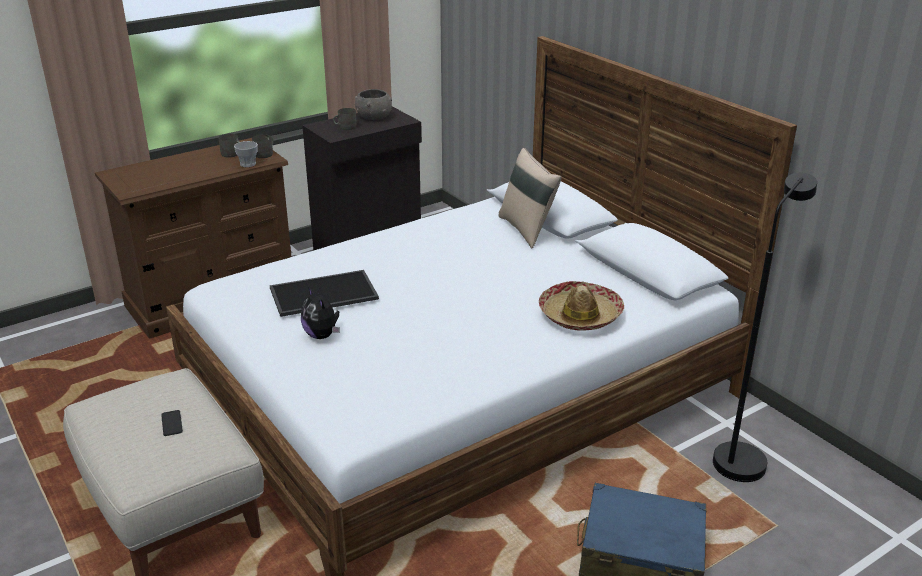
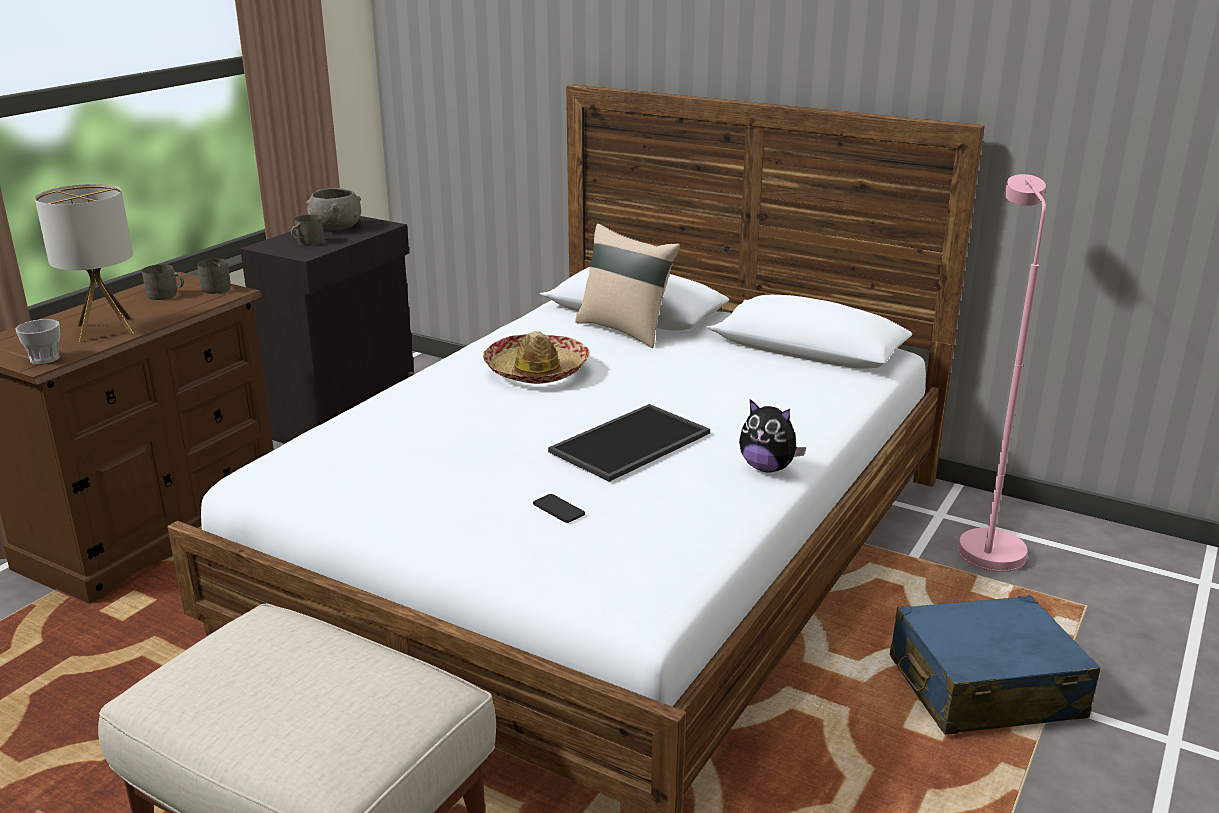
camera: 25 degrees left, 5 degrees down
(172, 423) = (325, 678): phone -> phone (558, 509)
(180, 174) = (105, 329): none -> table lamp
(248, 164) = (204, 303): cup -> cup (45, 359)
(322, 335) = (481, 499): plush toy -> plush toy (767, 468)
(323, 294) = (436, 449): tray -> tray (631, 444)
(580, 315) = (785, 405): hat -> hat (536, 370)
(742, 455) = (986, 544): black floor lamp -> pink floor lamp

